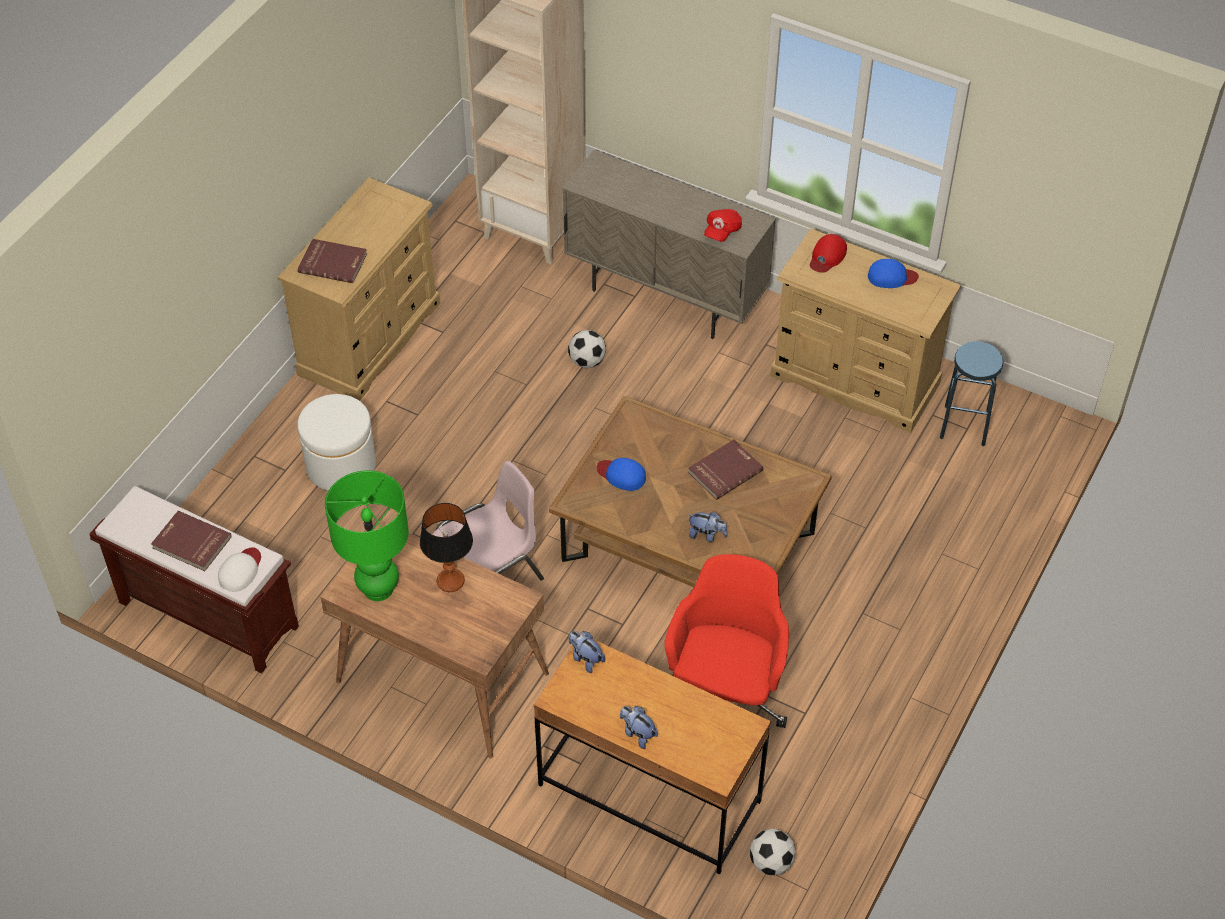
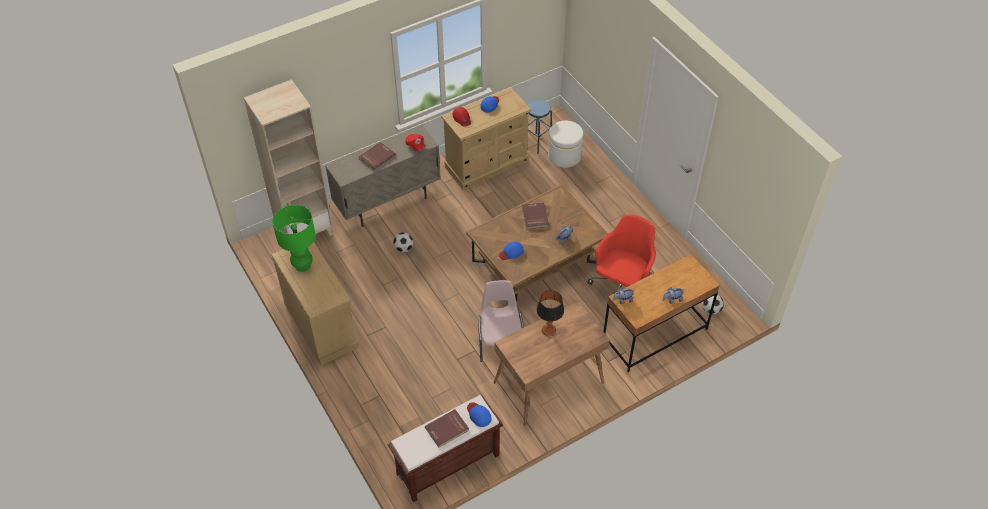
camera: 60 degrees left, 0 degrees up
(240, 570) = (478, 415): white cap -> blue cap
(333, 262) = (319, 291): red book -> red book (376, 157)
(341, 466) = (394, 371): white ottoman -> white ottoman (564, 156)
(379, 588) = (535, 359): green table lamp -> green table lamp (302, 265)
(724, 696) = (622, 286): red office chair -> red office chair turned 75 degrees clockwise

